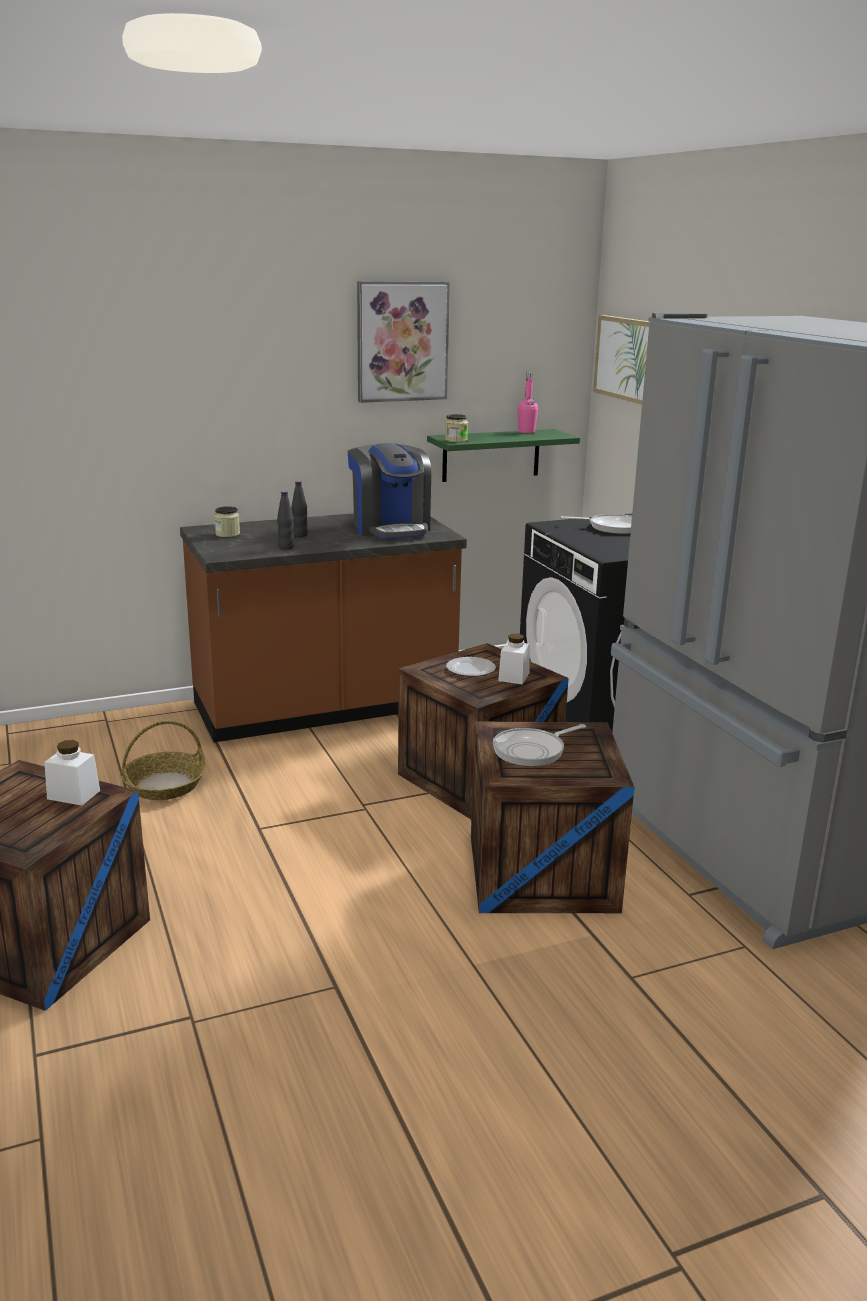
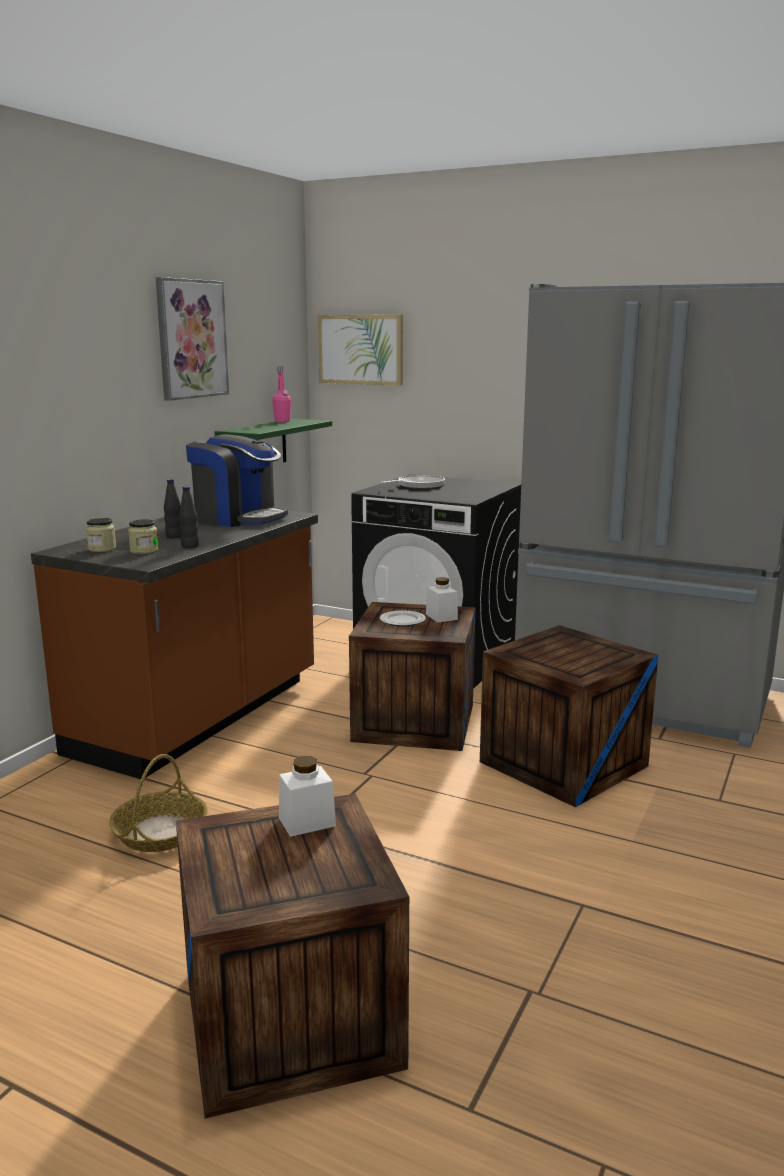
camera: 40 degrees left, 5 degrees down
(456, 440) = (252, 430): jar -> jar (144, 550)
(532, 751) = (560, 656): frying pan -> none

